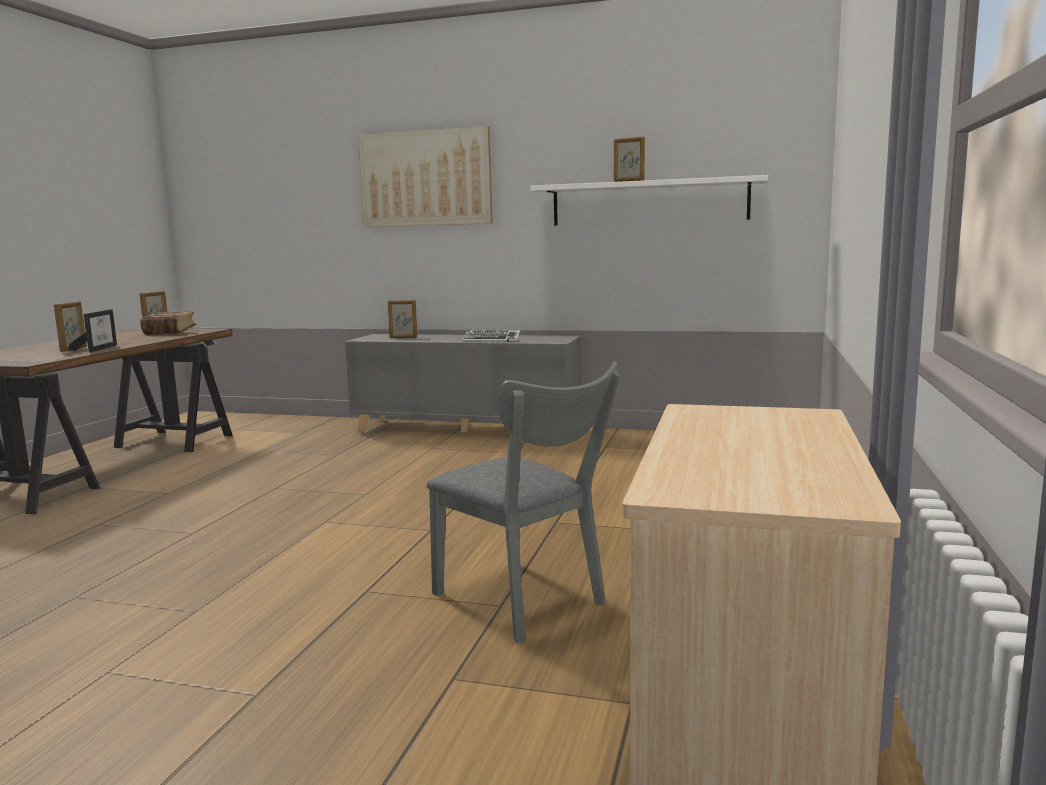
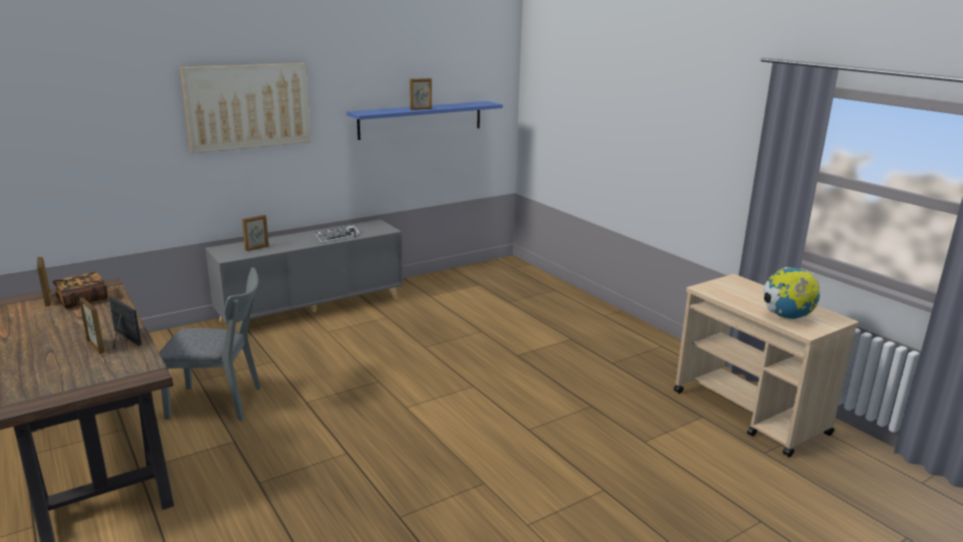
camera: 50 degrees left, 10 degrees up
(526, 603) = (597, 400): grey chair -> grey chair (222, 403)
(649, 202) = (421, 119): white shelf -> blue shelf
(711, 467) = (786, 317): none -> globe

